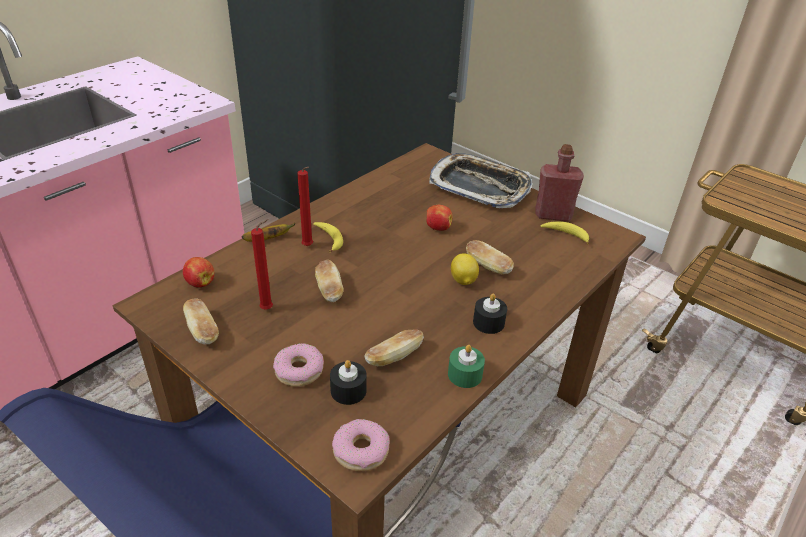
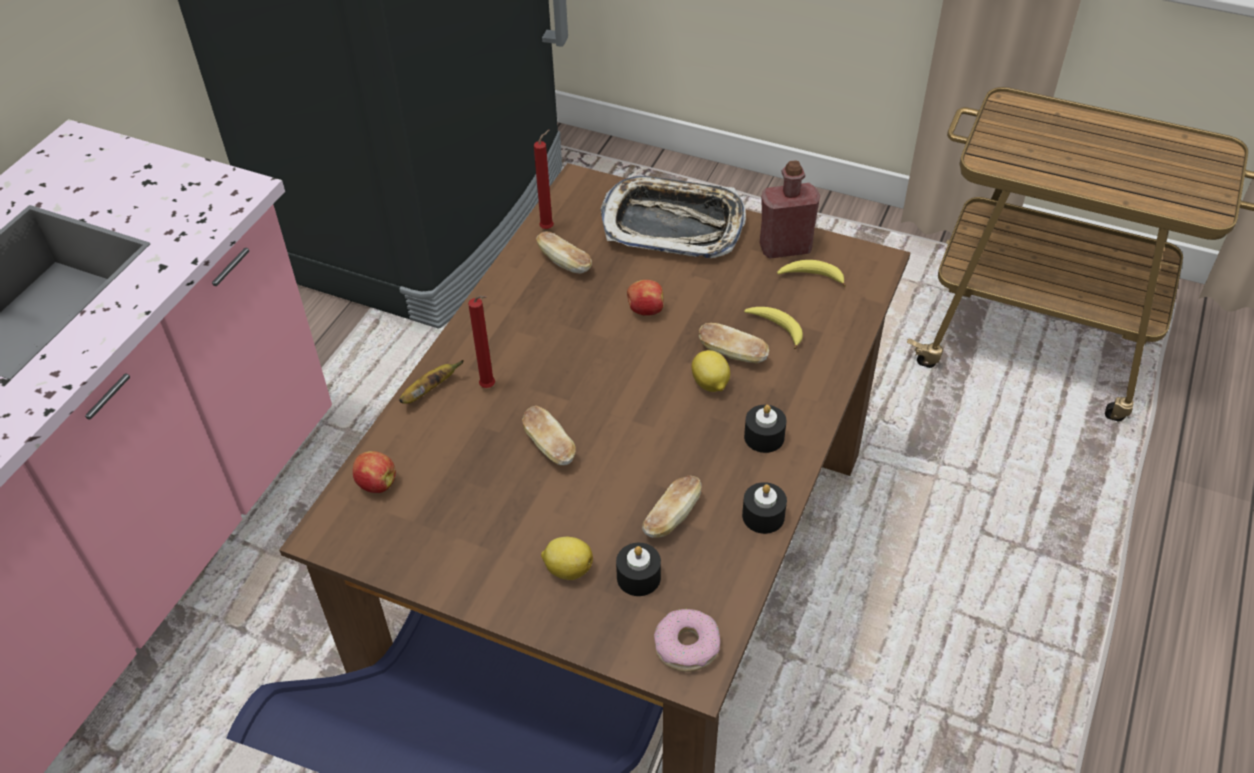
camera: 15 degrees left, 10 degrees up
(202, 330) = (420, 551): bread -> bread (564, 262)
(269, 309) = (487, 496): red candle -> red candle (549, 228)
(299, 370) = (567, 569): donut -> lemon
(329, 239) = (511, 367): banana -> banana (776, 328)
(465, 374) = (763, 516): green candle -> black candle

